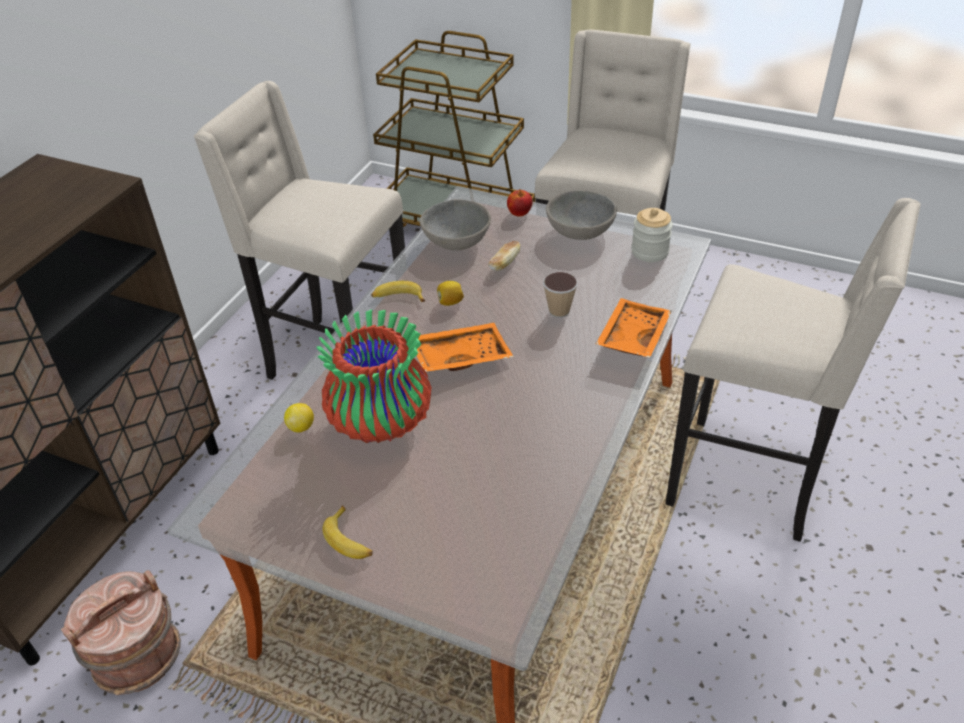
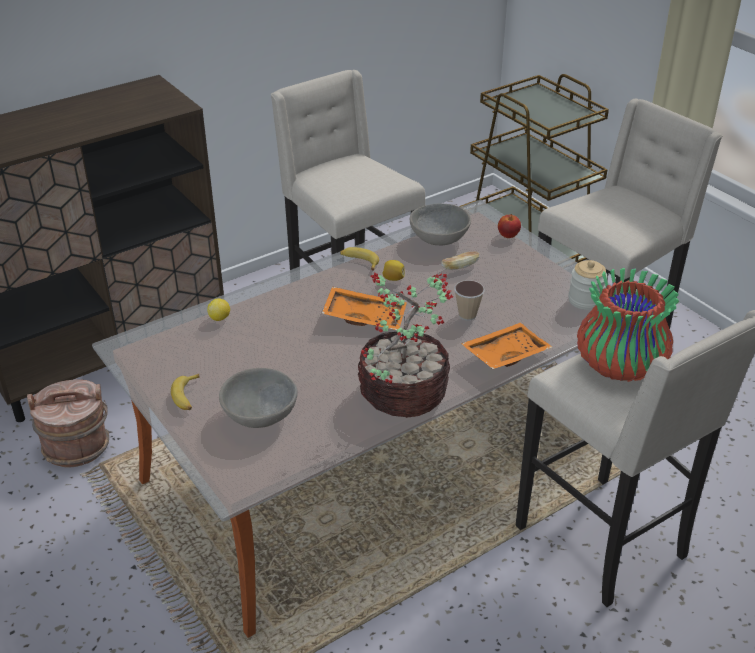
camera: 30 degrees right, 5 degrees down
(379, 420) = (272, 335): vase -> vase (619, 365)
(576, 425) = (401, 394): none -> potted plant
(581, 231) = (544, 265): grey bowl -> grey bowl (261, 415)

